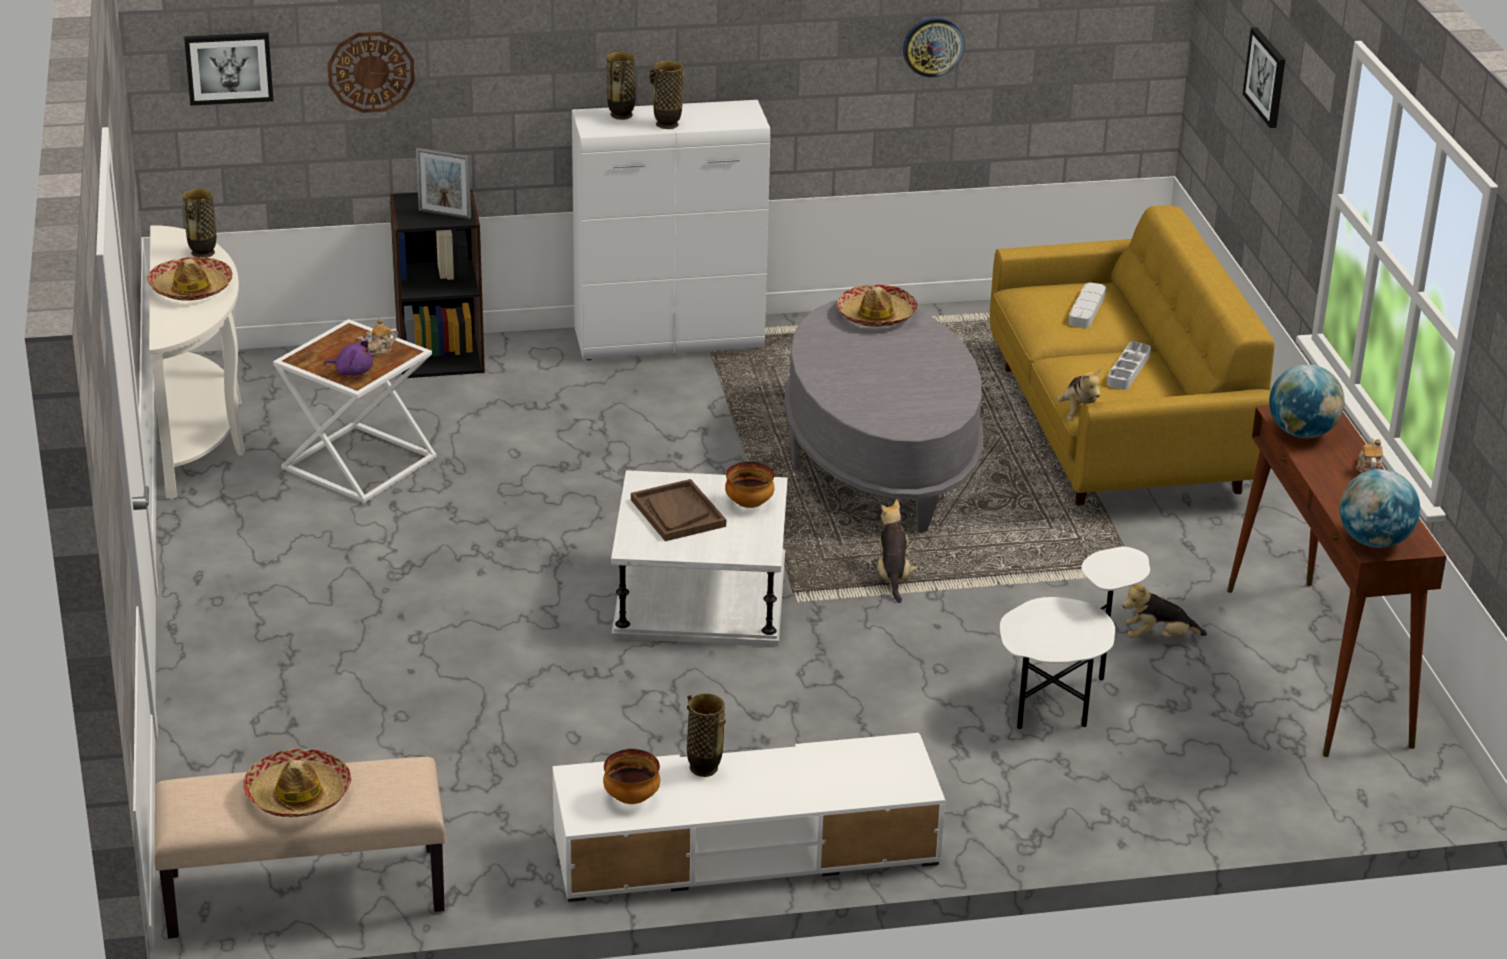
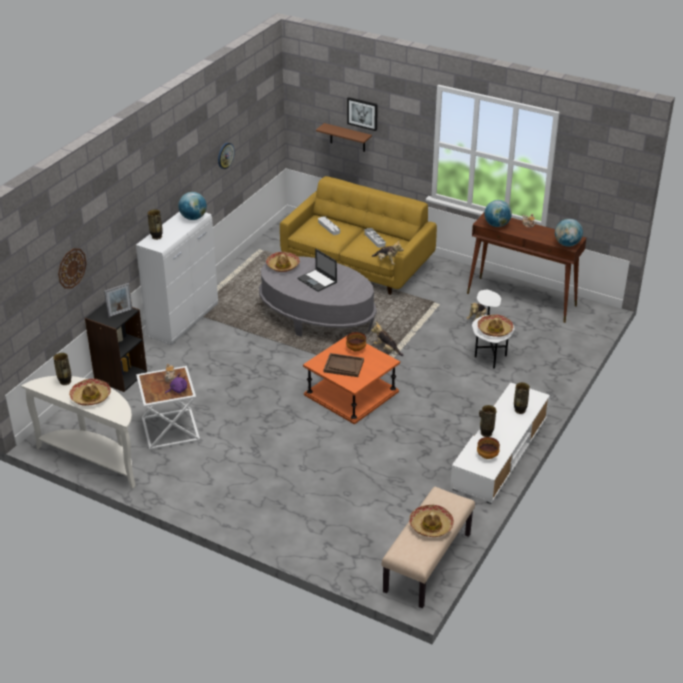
camera: 50 degrees left, 5 degrees up
(229, 67) = (26, 296): picture -> none
(667, 125) = (178, 231): vase -> vase (519, 410)
(699, 595) = (351, 393): white side table -> orange side table
(731, 119) = (193, 218): none -> globe
(883, 367) = (317, 281): none -> laptop
(1053, 634) = (495, 330): none -> hat
(1243, 132) = (347, 138): none -> brown shelf

